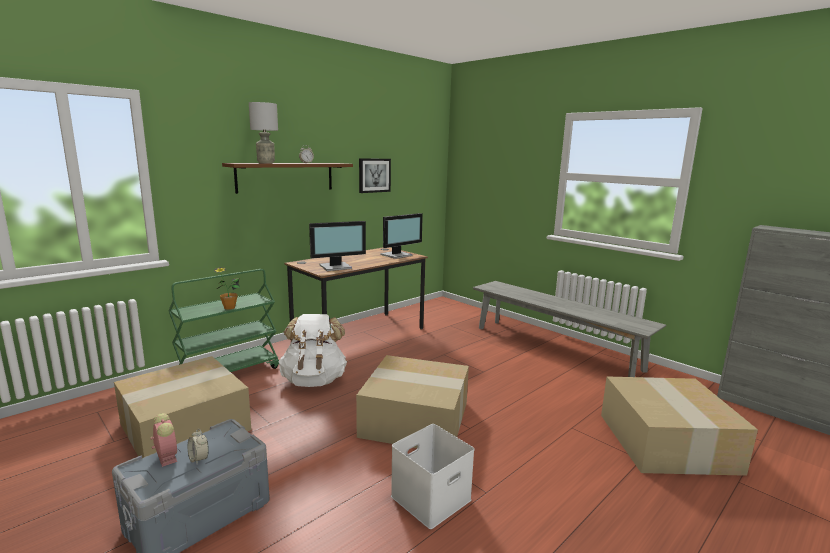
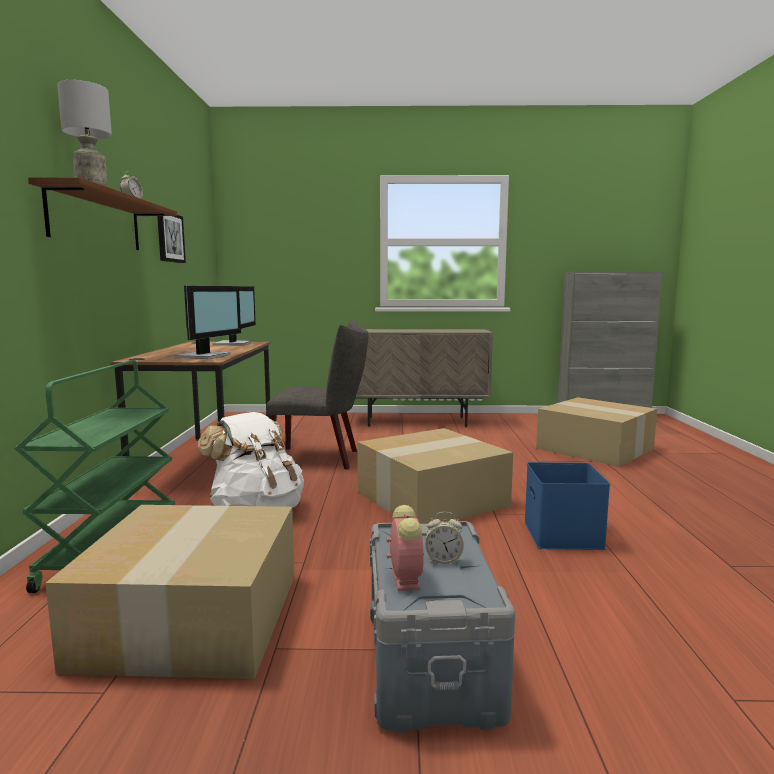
camera: 45 degrees left, 5 degrees down
(166, 456) = (404, 577): alarm clock -> alarm clock turned 75 degrees clockwise
(229, 308) = (125, 423): potted plant -> none
(419, 356) = (321, 458): none -> grey chair
(431, 496) = (560, 534): white storage box -> blue storage box
(554, 348) = (417, 422): grey bench -> beige cabinet

